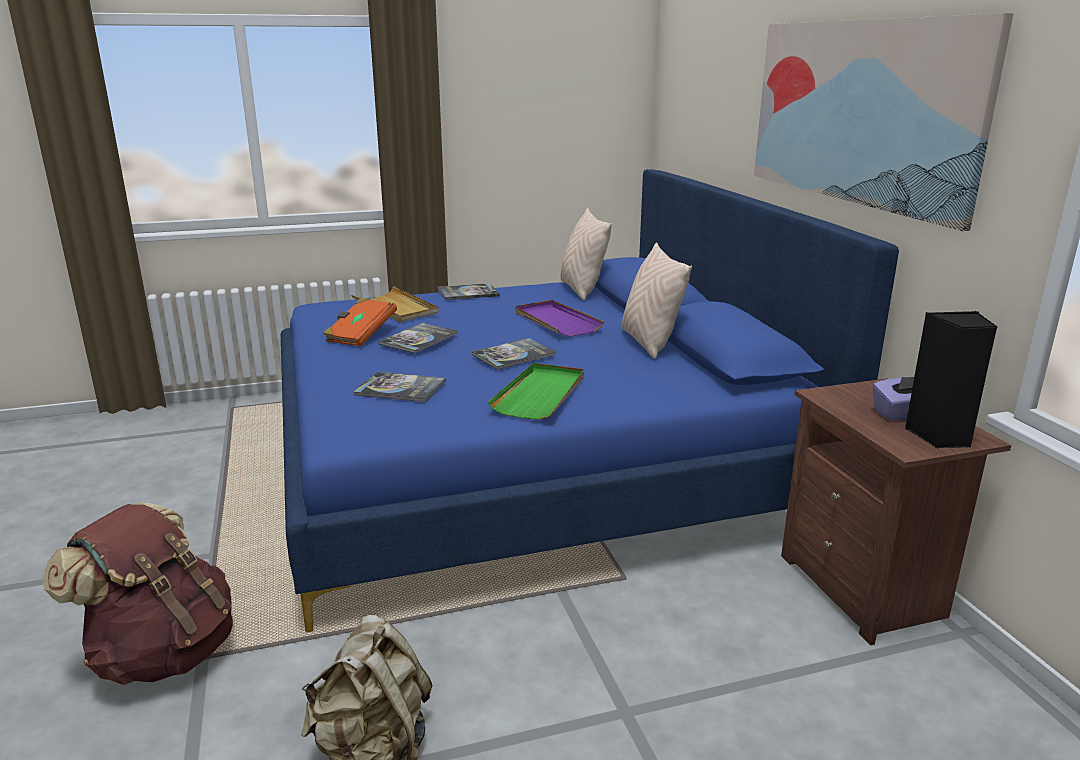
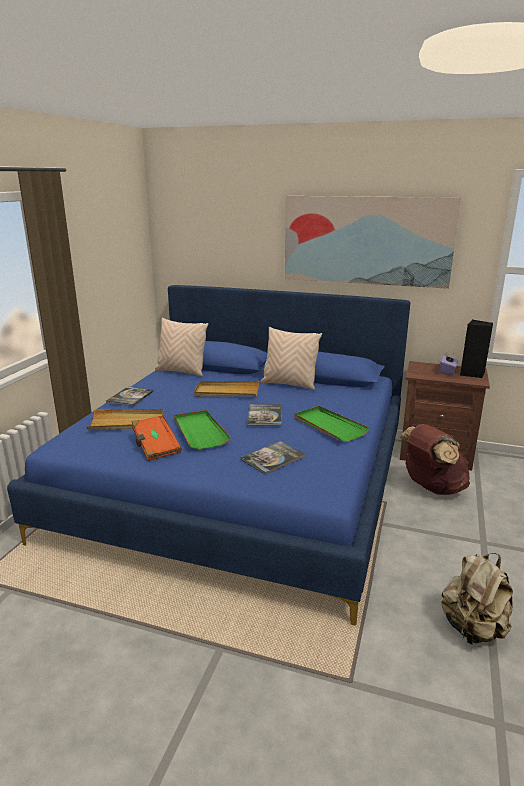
camera: 55 degrees left, 0 degrees up
(163, 653) = (329, 703): brown backpack -> brown backpack (431, 487)
(419, 339) = (199, 431): book -> green tray
(556, 321) = (226, 392): purple tray -> beige tray

